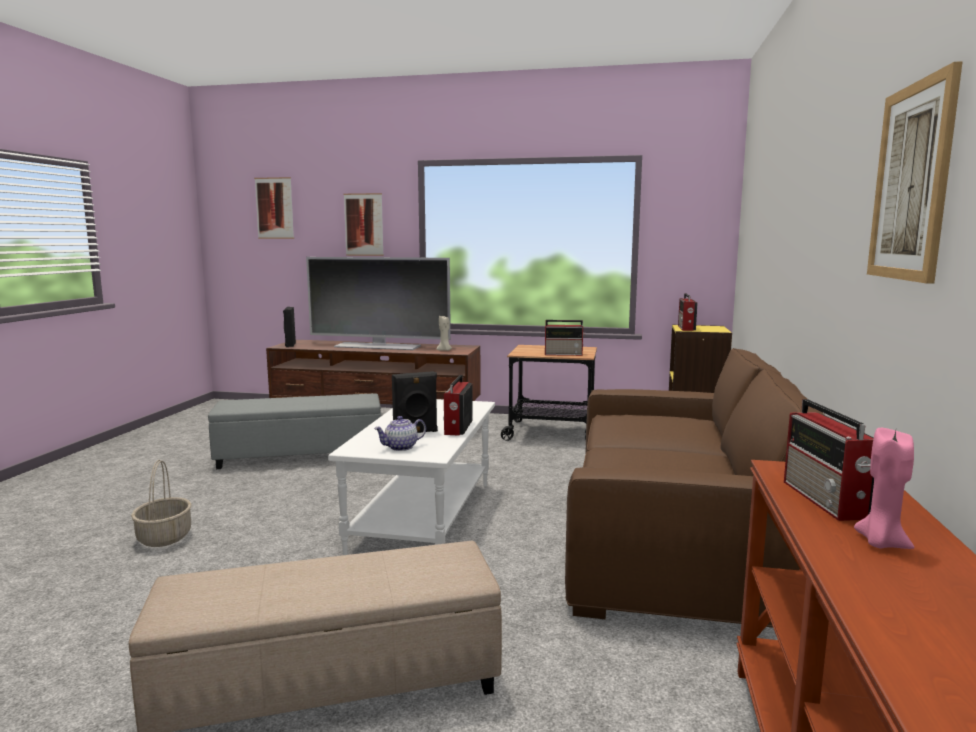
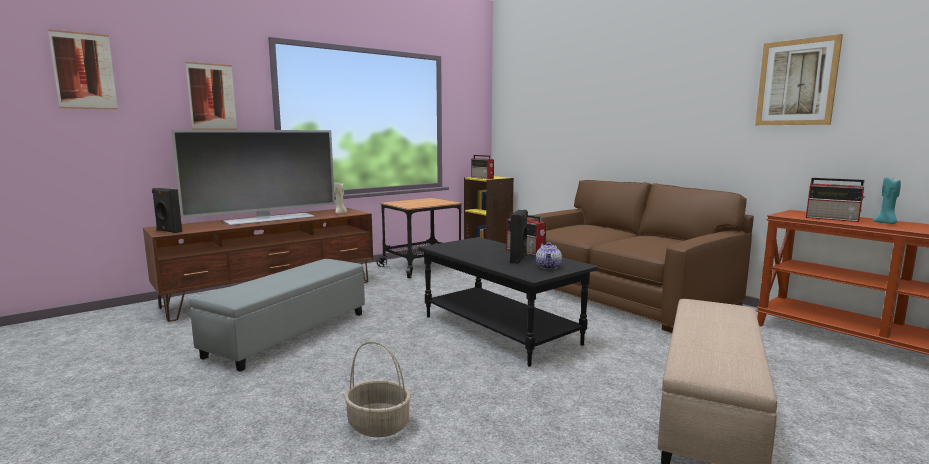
camera: 50 degrees left, 0 degrees up
(425, 517) = (501, 330): white coffee table -> black coffee table
(564, 354) = (437, 203): radio -> none
(881, 543) = (886, 223): pink candle -> turquoise candle

